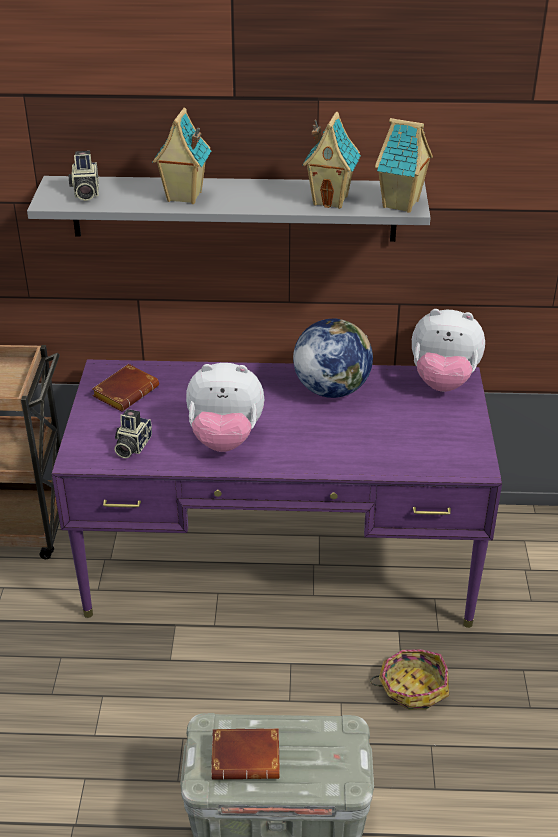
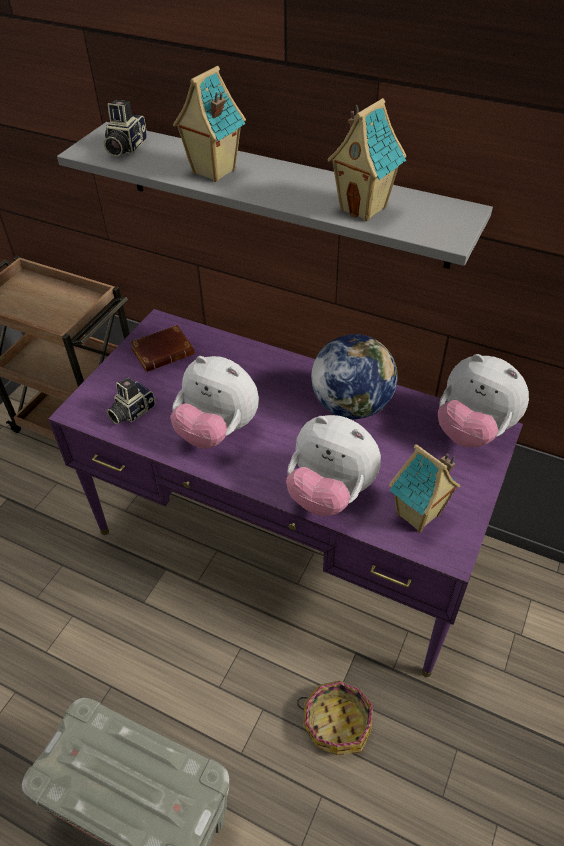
camera: 25 degrees right, 10 degrees up
(248, 757) = (97, 768): brown book -> none
(356, 456) = (330, 493): none -> plush toy
(401, 204) = (442, 232): toy house -> toy house (418, 516)

